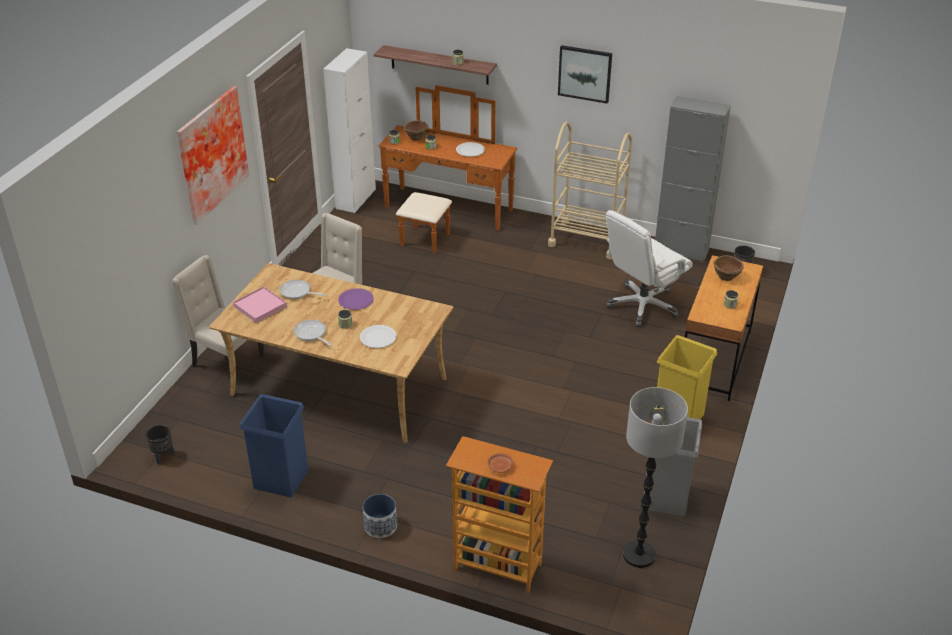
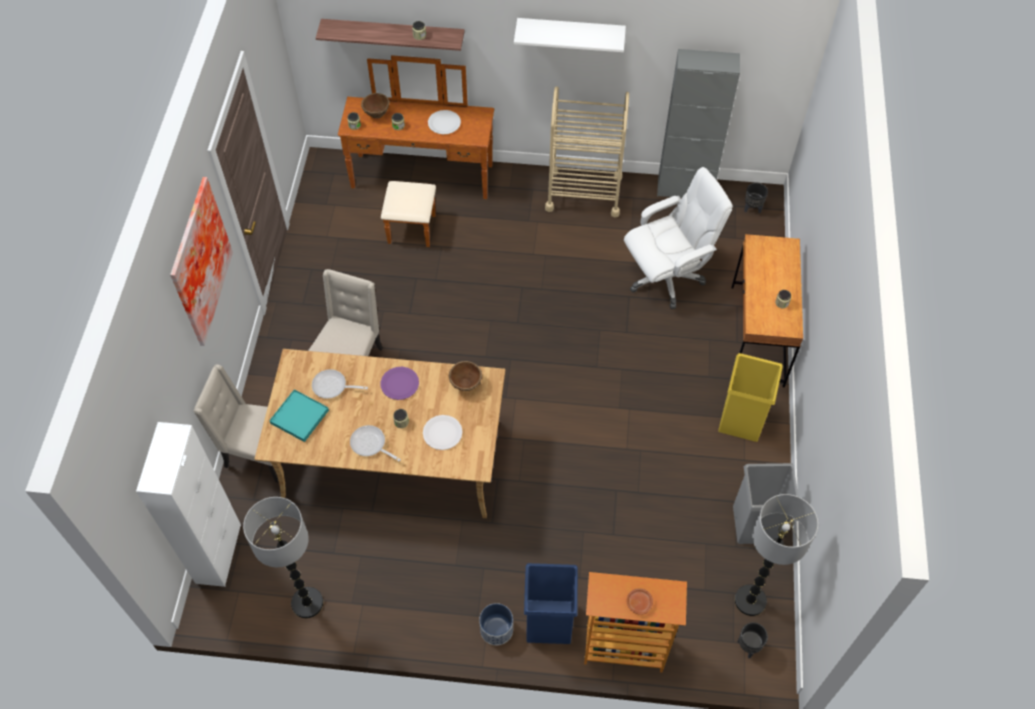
camera: 15 degrees left, 20 degrees up
(163, 456) = (242, 597): black planter -> black planter (748, 646)
(217, 472) = (307, 603): none -> floor lamp
(260, 306) = (299, 416): pink tray -> turquoise tray
(280, 478) = (375, 595): blue trash can -> blue trash can (548, 622)
(356, 199) = (314, 182): white cabinet -> white cabinet (218, 553)
(585, 73) = (570, 32): picture -> white shelf
(642, 306) = (666, 277): white office chair -> white office chair turned 150 degrees counterclockwise
(726, 277) = (768, 263): brown bowl -> brown bowl (466, 384)

